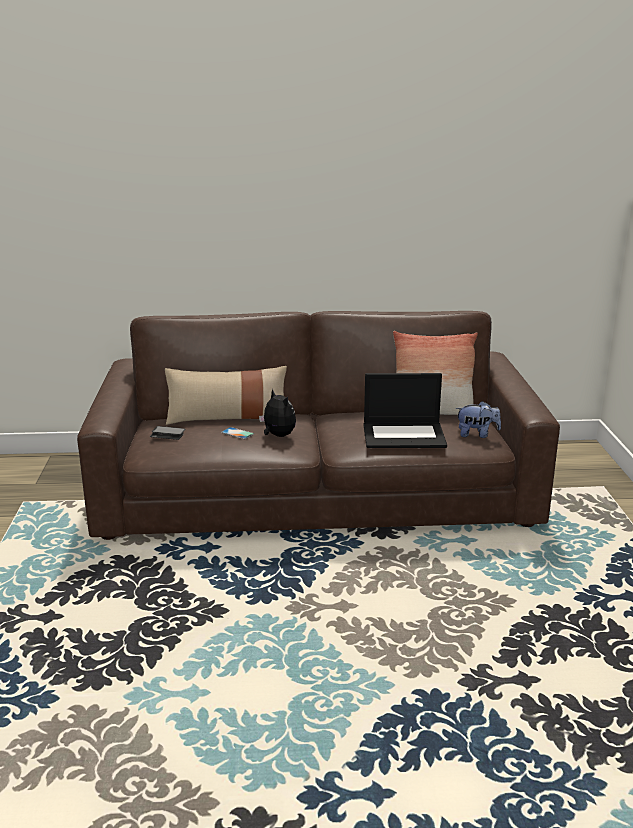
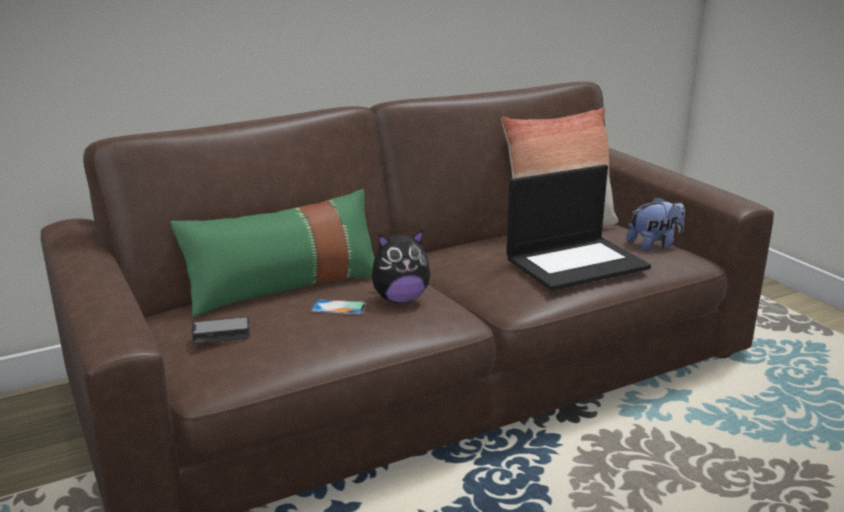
camera: 25 degrees left, 0 degrees up
(227, 418) = (285, 287): beige pillow -> green pillow
(277, 436) = (400, 299): plush toy -> plush toy turned 135 degrees clockwise

